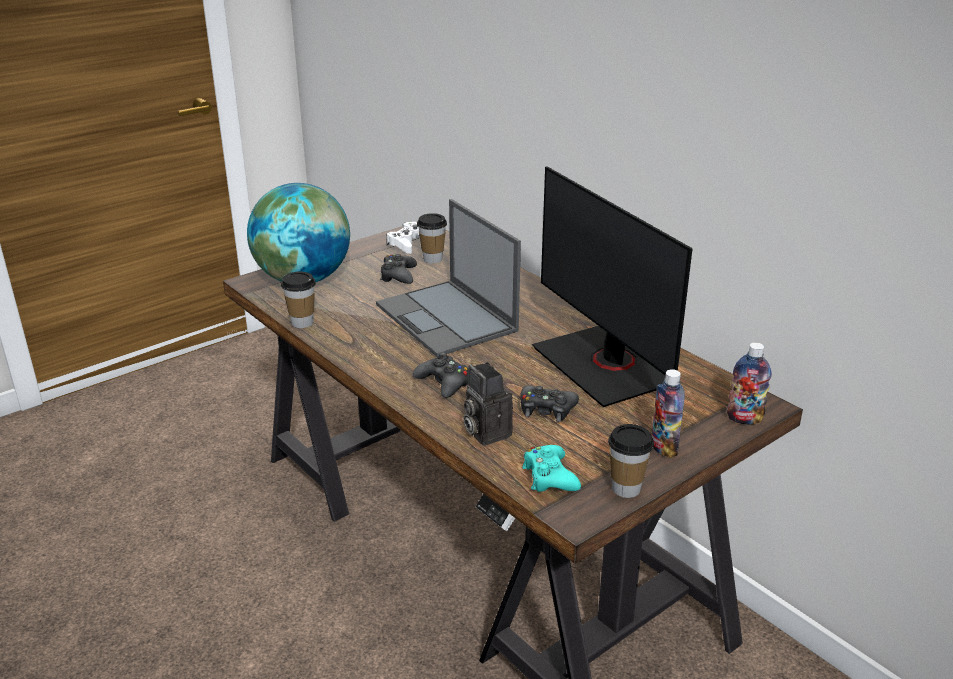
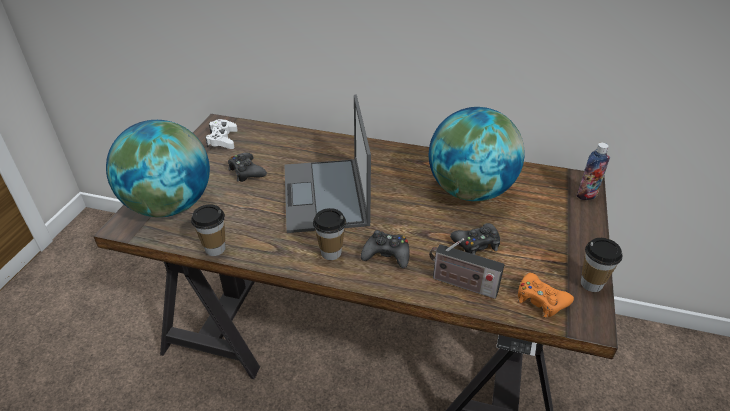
camera: 35 degrees left, 10 degrees up
(432, 259) = (257, 147): cup -> cup (331, 253)
(447, 318) = (325, 196): laptop -> laptop turned 60 degrees clockwise
(485, 432) = (461, 284): camera -> radio
(549, 477) = (541, 300): turquoise game controller -> orange game controller
(604, 366) = (470, 191): monitor -> globe
(663, 448) = (574, 240): bottle -> none

